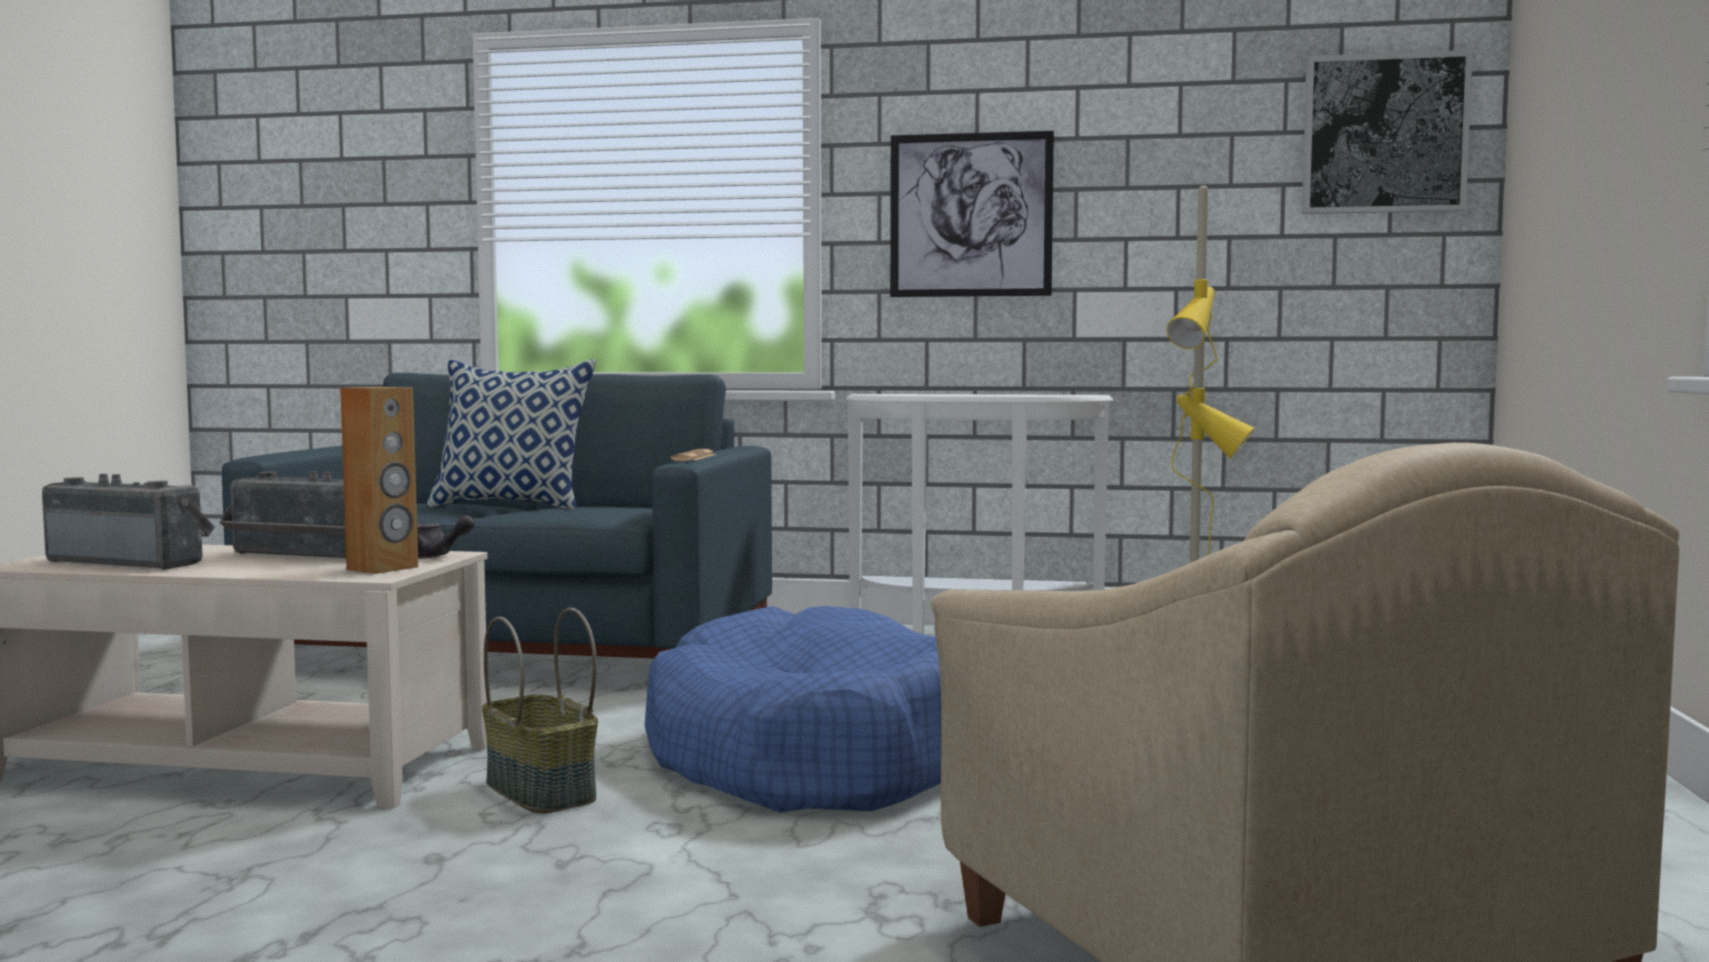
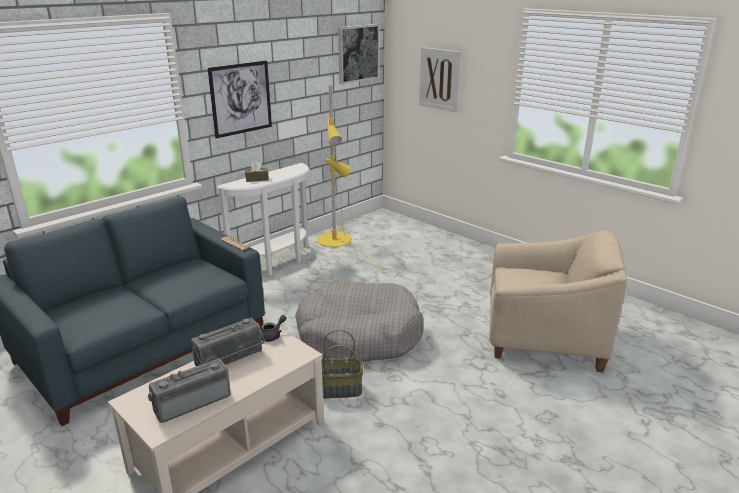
camera: 55 degrees left, 20 degrees up
(383, 568) = (289, 349): brown speaker -> none
(512, 506) = (143, 289): pillow -> none
(808, 756) = (359, 335): blue dog bed -> grey dog bed
(936, 394) = (257, 179): none -> brown tissue box
(1581, 161) = (439, 79): none -> picture

